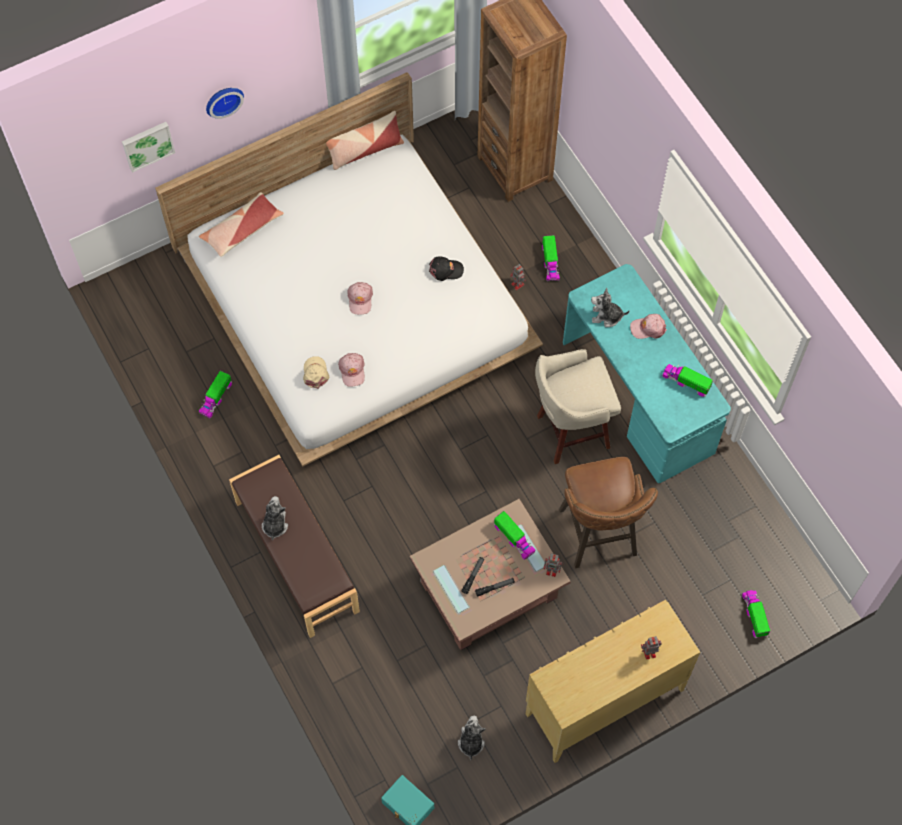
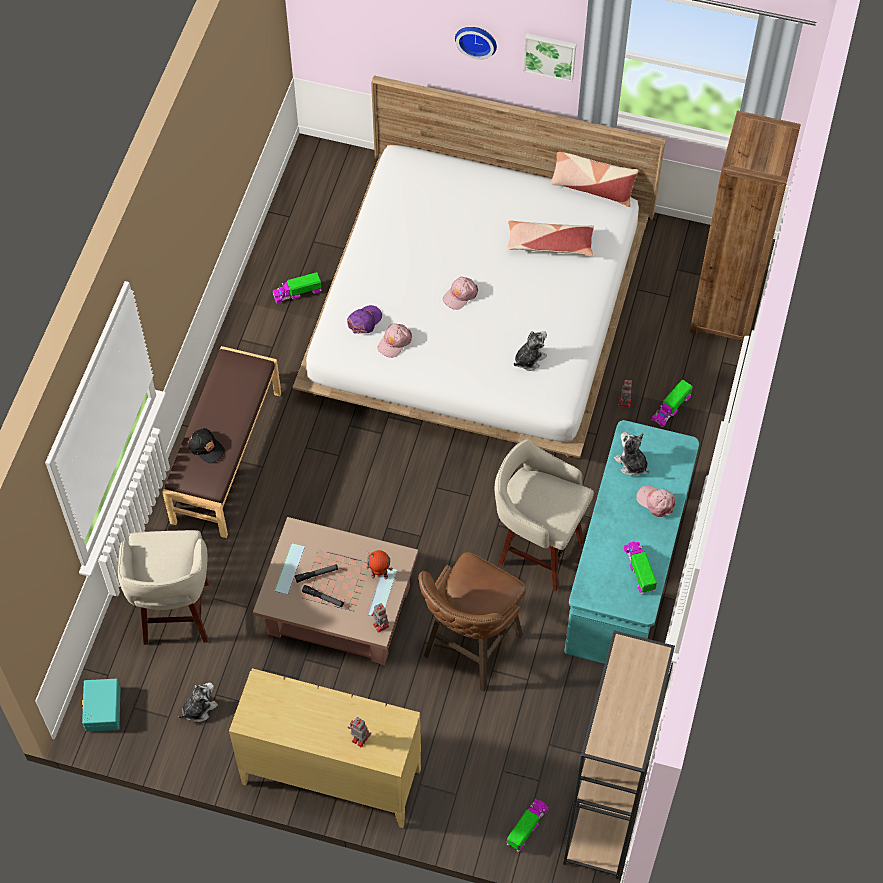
camera: 45 degrees right, 5 degrees down
(147, 145) = (390, 33): picture -> picture (550, 55)
(242, 229) = (429, 172): pillow -> pillow (549, 244)
(274, 524) = (214, 405): plush toy -> plush toy (529, 359)
(315, 373) = (365, 321): beige cap -> purple cap
(386, 697) = (176, 617): none -> beige stool
(446, 270) = (552, 328): black cap -> black cap (206, 447)
(514, 538) = (379, 575): toy truck -> toy robot
(791, 563) = (605, 815): none -> bookcase

